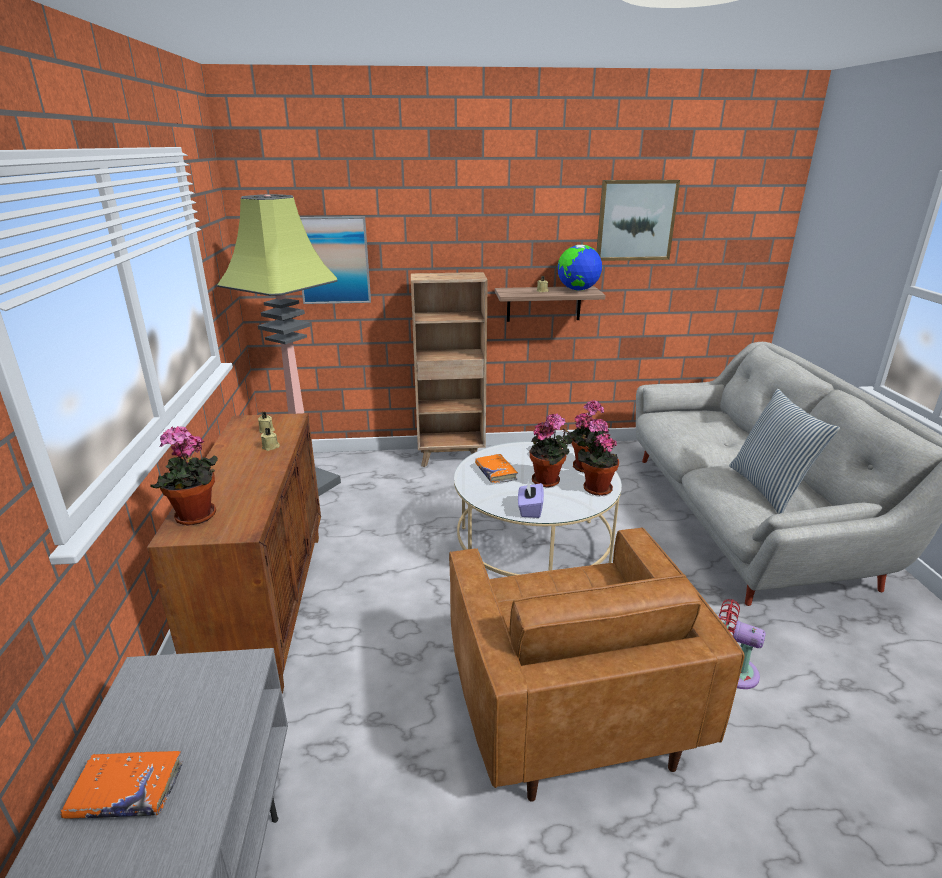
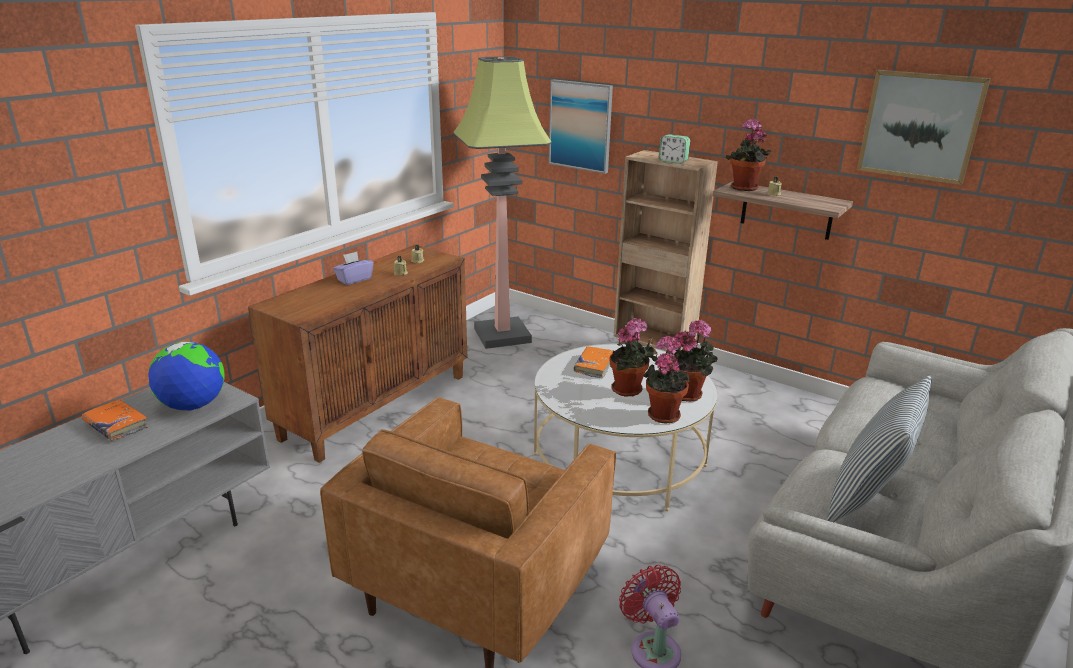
camera: 40 degrees right, 0 degrees up
(195, 518) = (292, 300): potted plant -> potted plant (744, 188)
(455, 277) = (673, 161): none -> alarm clock
(530, 509) = (573, 404): purple tissue box -> purple tissue box (354, 279)
(577, 290) = (818, 201): globe -> globe (193, 405)

